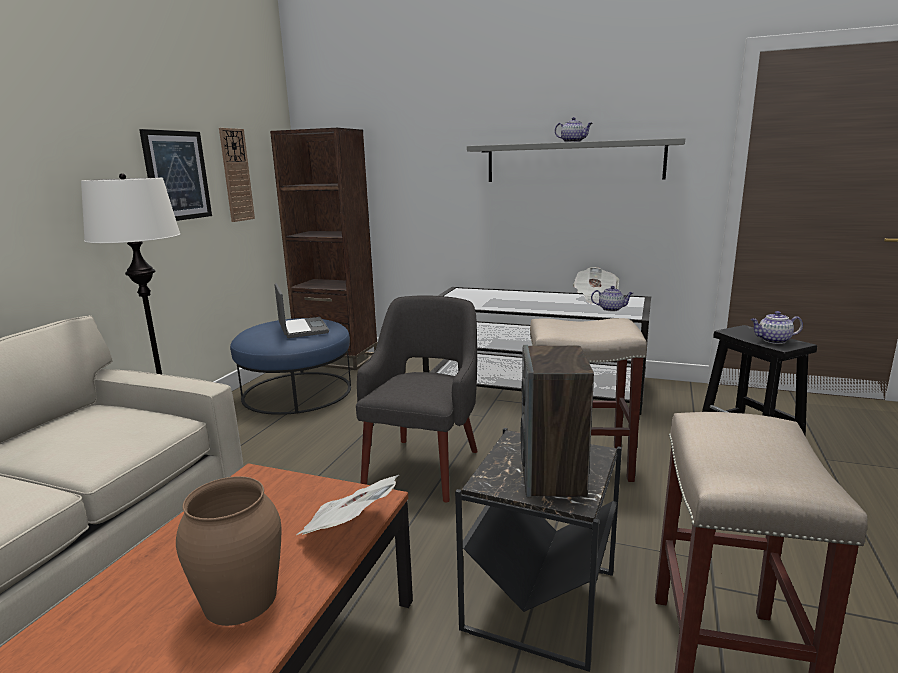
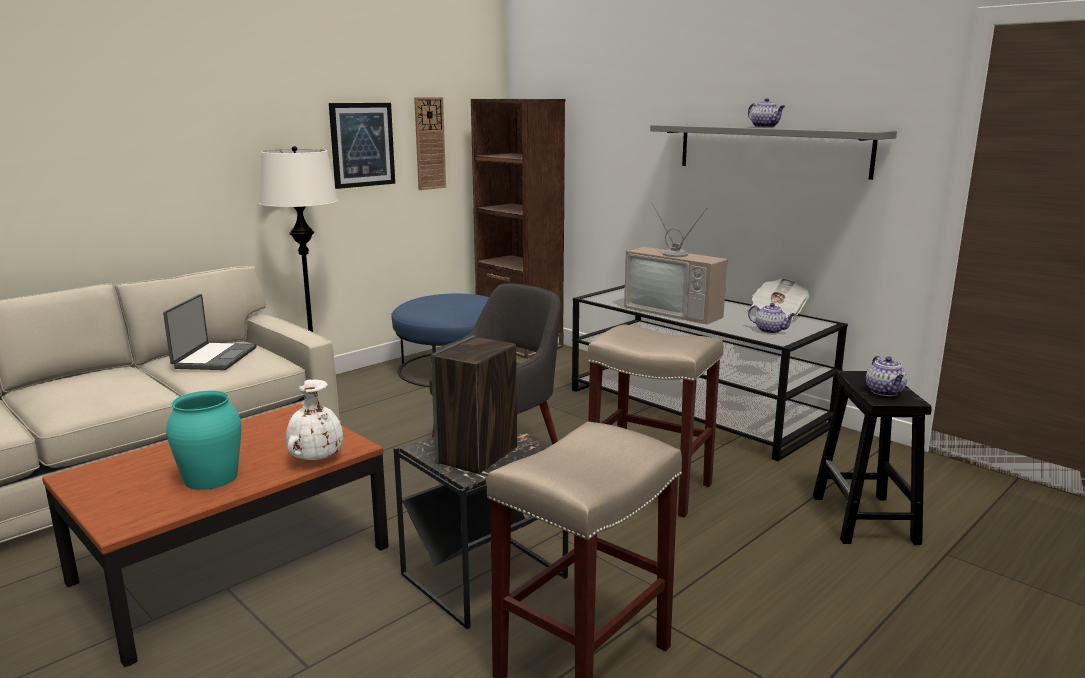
camera: 25 degrees right, 0 degrees up
(240, 599) = (210, 478): brown vase -> turquoise vase
(302, 329) = (460, 305): laptop -> laptop (214, 358)
(350, 528) = (316, 459): newspaper -> white vase
(520, 305) = (677, 311): none -> television
(773, 340) = (885, 392): teapot -> teapot turned 120 degrees counterclockwise

